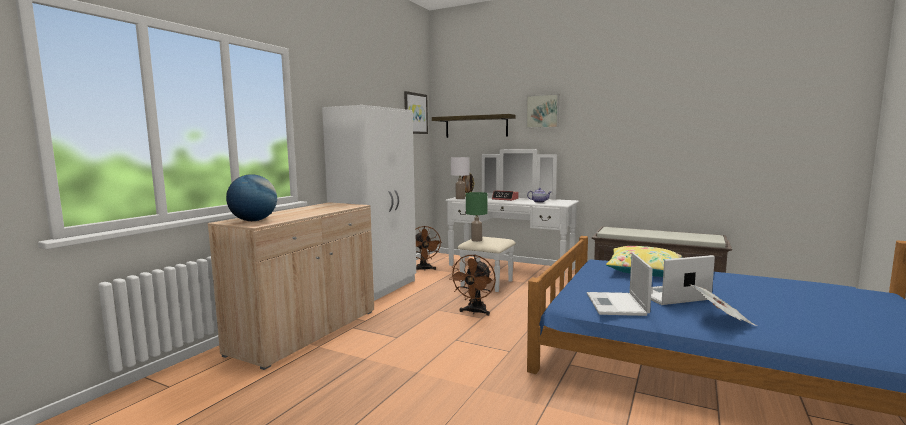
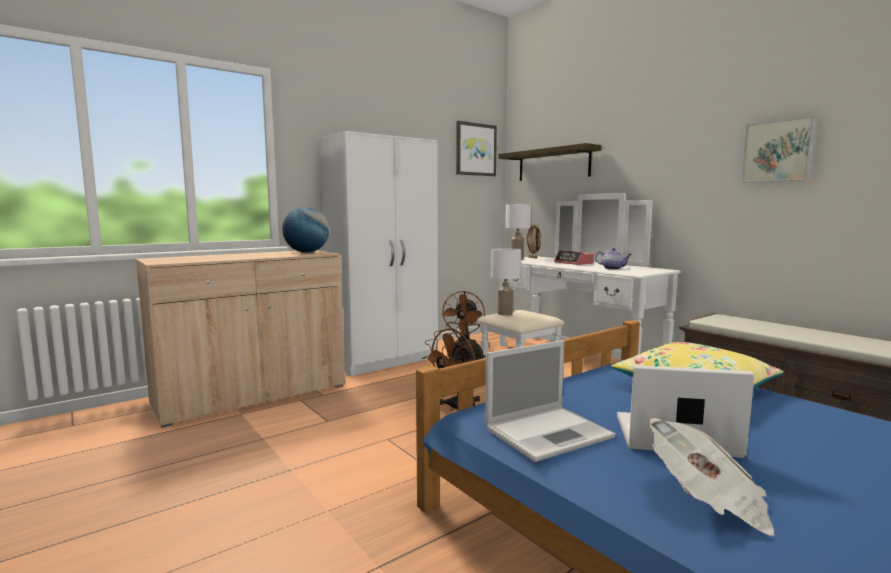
camera: 25 degrees right, 0 degrees up
(254, 221) = (175, 259): globe -> globe (306, 252)
(476, 240) = (504, 314): green table lamp -> white table lamp
(542, 111) = (637, 137): picture -> picture (778, 151)
(617, 305) = (550, 432): laptop -> laptop turned 150 degrees counterclockwise

